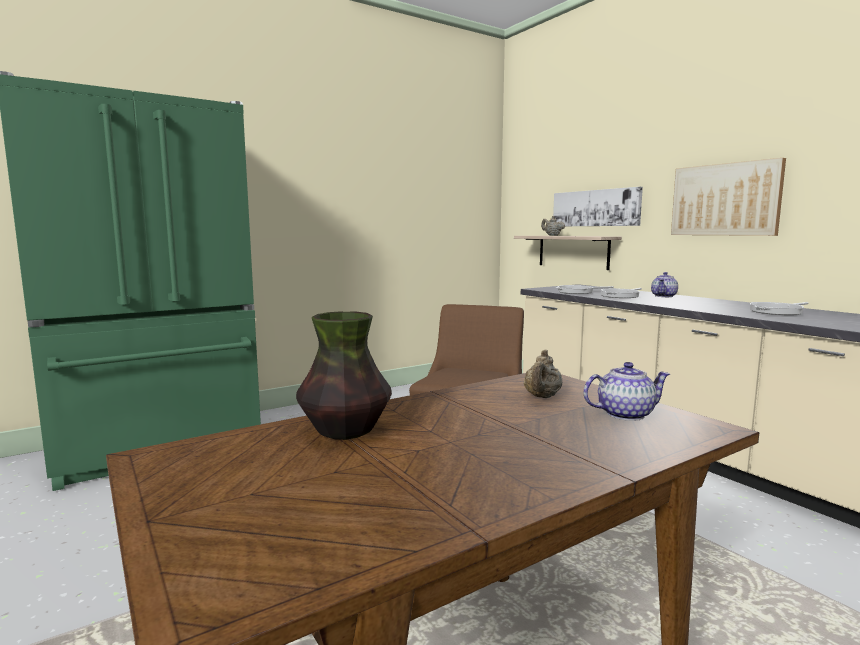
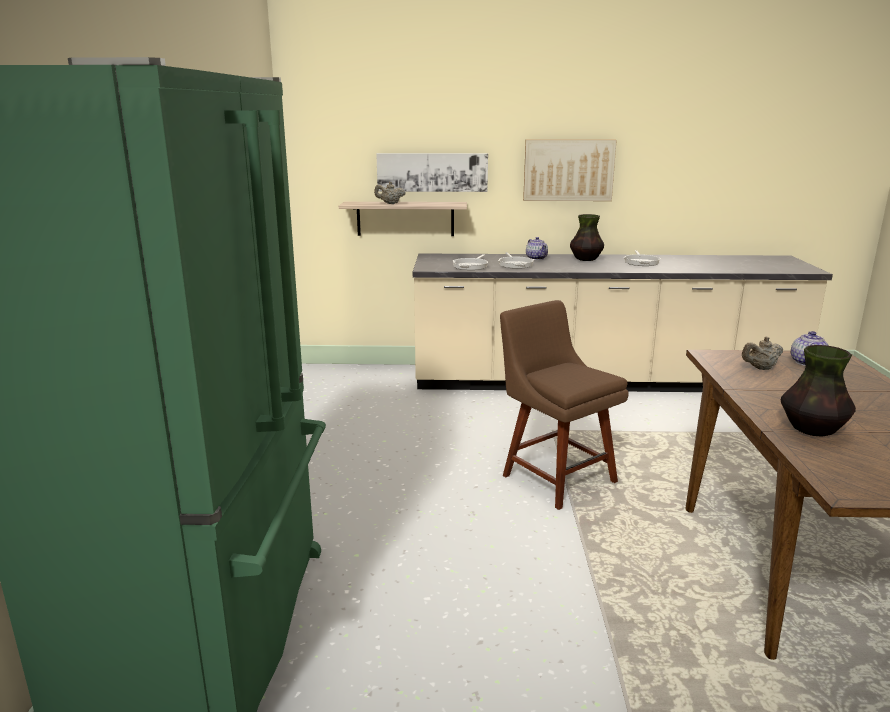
camera: 55 degrees left, 10 degrees up
(542, 397) = (760, 368): beige teapot -> beige teapot turned 105 degrees clockwise
(715, 302) = (586, 259): none -> vase

